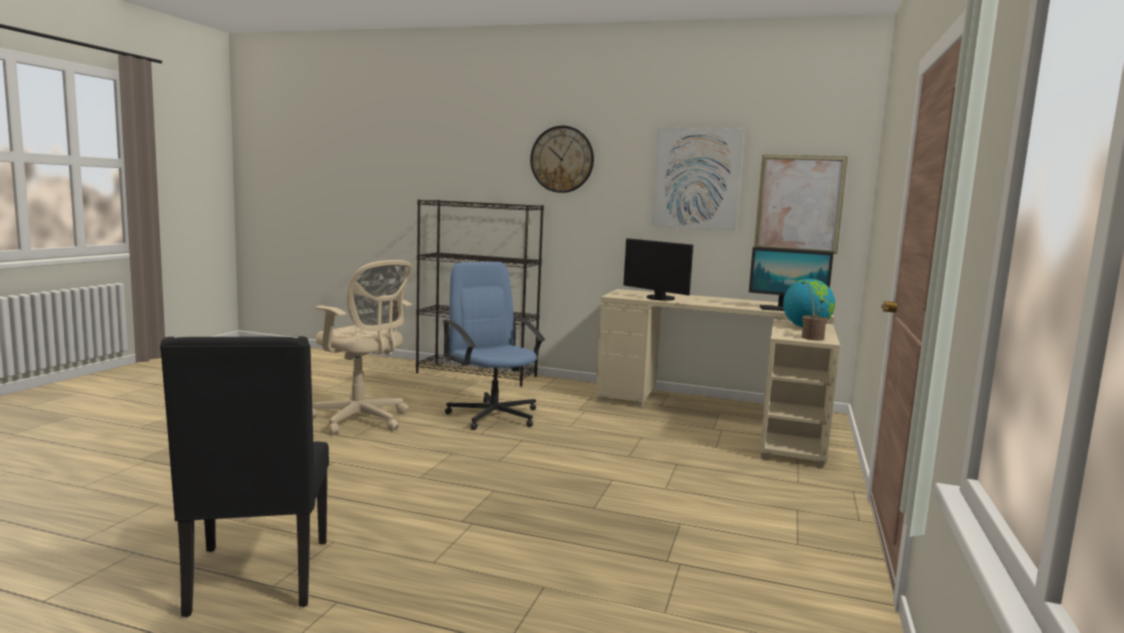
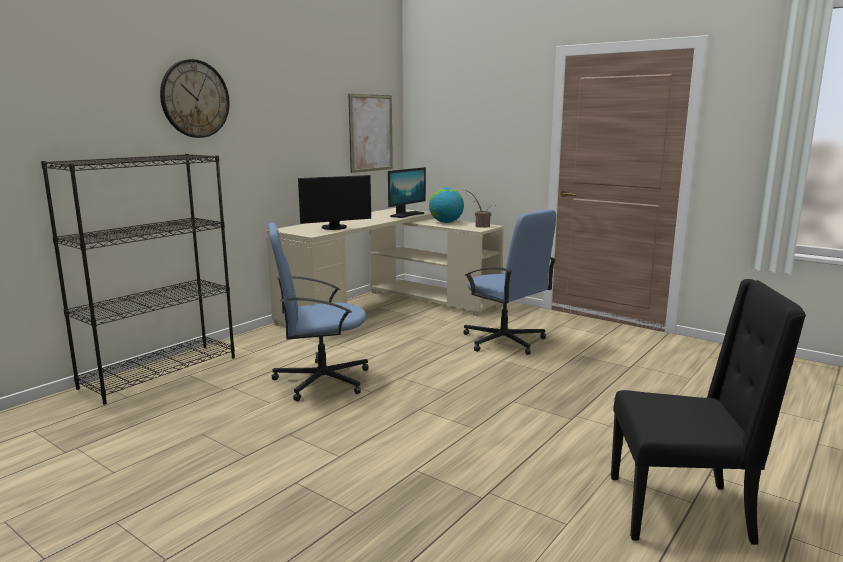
camera: 70 degrees left, 5 degrees up
(361, 420) = (281, 449): beige office chair -> none
(681, 478) = (504, 341): none -> blue office chair
(696, 178) = (310, 116): picture -> none

